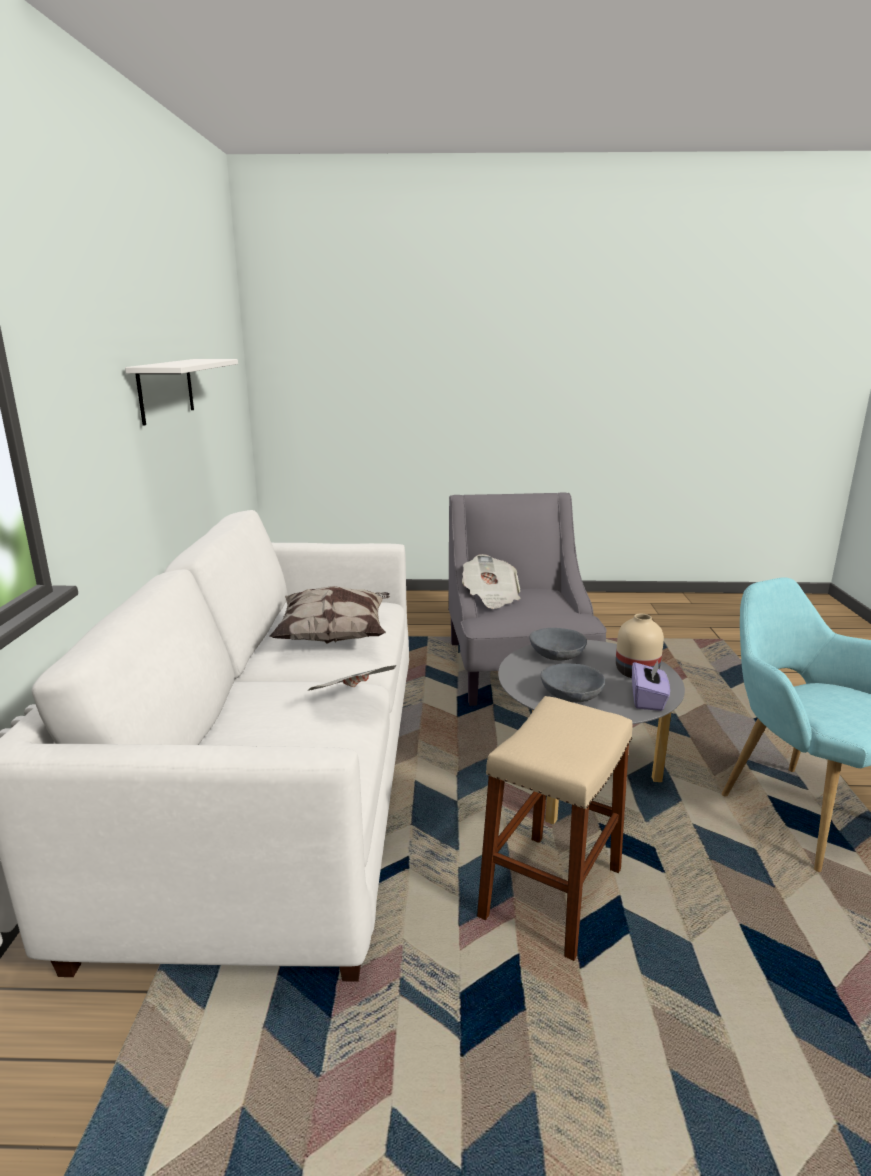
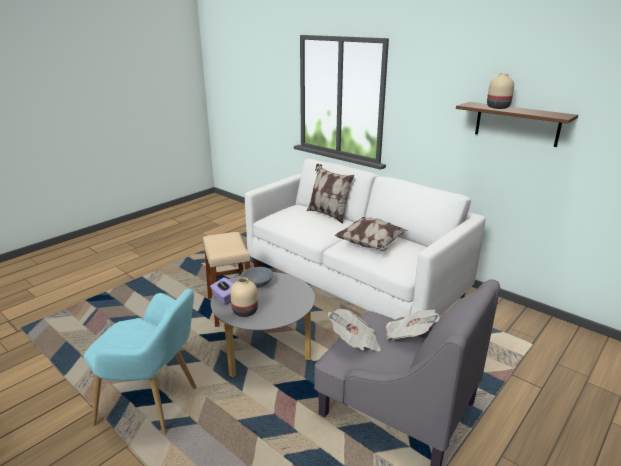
camera: 130 degrees right, 5 degrees up
(166, 390) = (517, 124): white shelf -> brown shelf
(177, 363) = (497, 107): none -> beige vase
(223, 717) = (328, 214): none -> pillow
(352, 700) = (308, 231): newspaper -> newspaper (354, 342)
(557, 655) = (292, 301): grey bowl -> none

